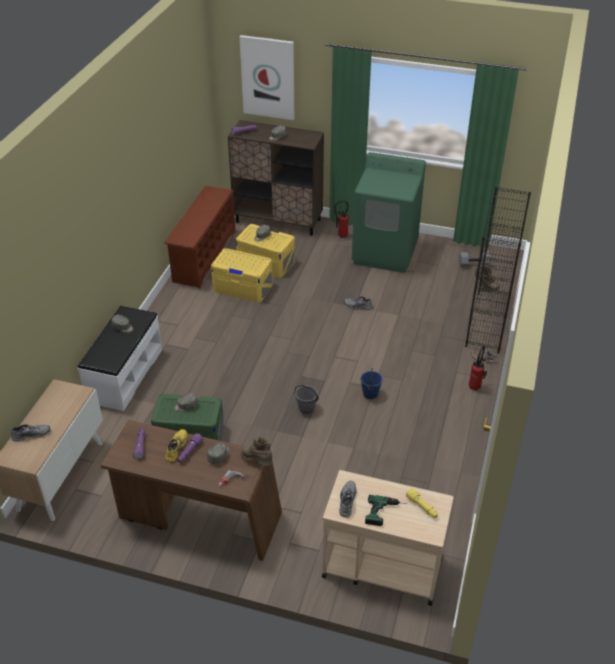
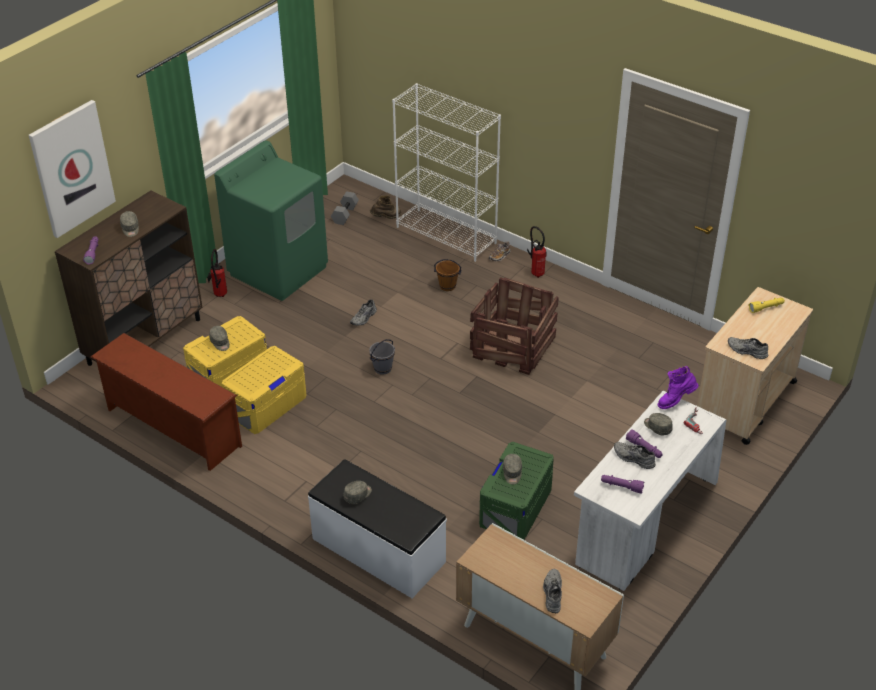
camera: 70 degrees left, 0 degrees up
(175, 447) = (633, 459): yellow shoe -> grey shoe
(198, 518) = (644, 522): brown desk -> white desk
(258, 462) = (675, 400): brown boot -> purple boot
(306, 408) = (513, 400): grey bucket -> grey bucket (382, 368)
(370, 394) = (513, 347): blue bucket -> crate
(385, 513) = (767, 331): power drill -> none
(423, 339) = (447, 286): none -> brown bucket
(488, 323) = (447, 235): black bookcase -> white bookcase

